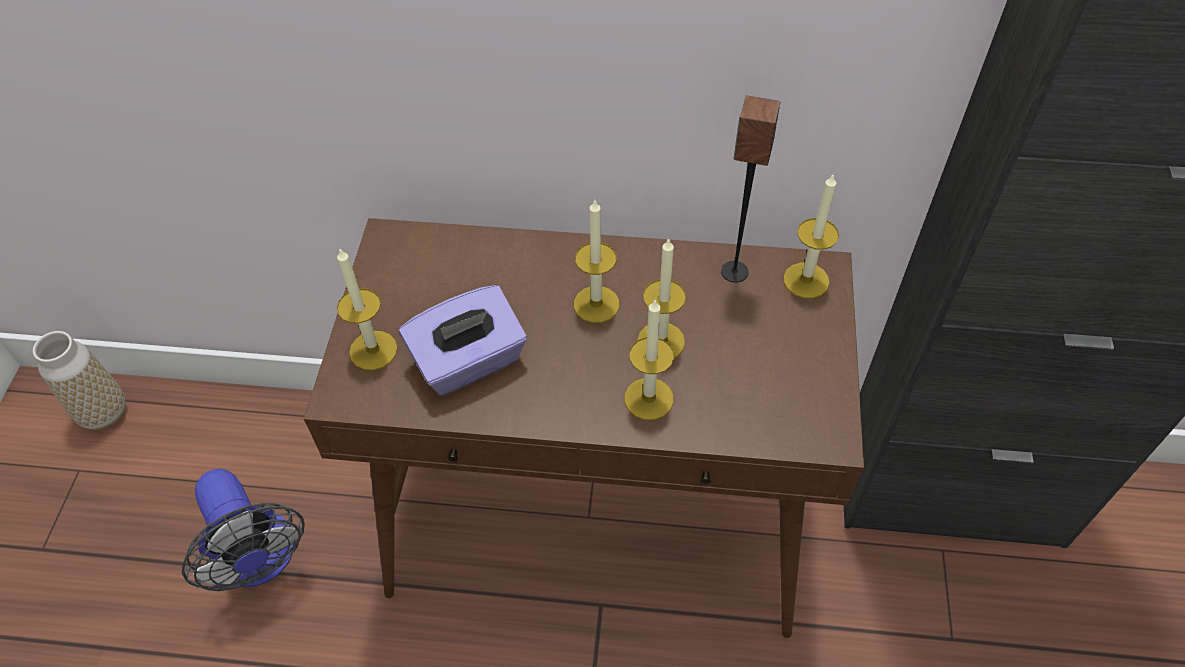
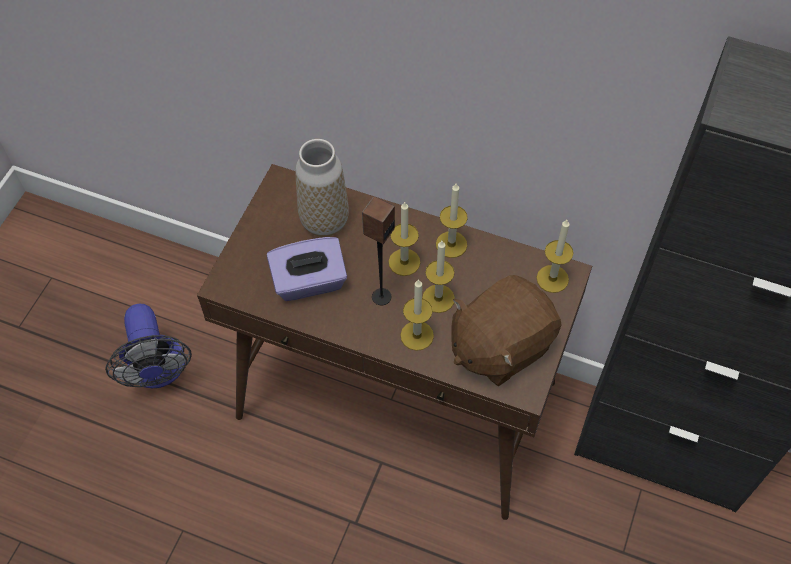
camera: 15 degrees right, 5 degrees up
(104, 413) = (75, 240): vase -> vase (324, 221)
(373, 350) = (251, 259): candle -> candle (451, 244)
(733, 271) = (505, 260): speaker -> speaker (381, 296)
(770, 384) = (500, 345): none -> brown plush toy

